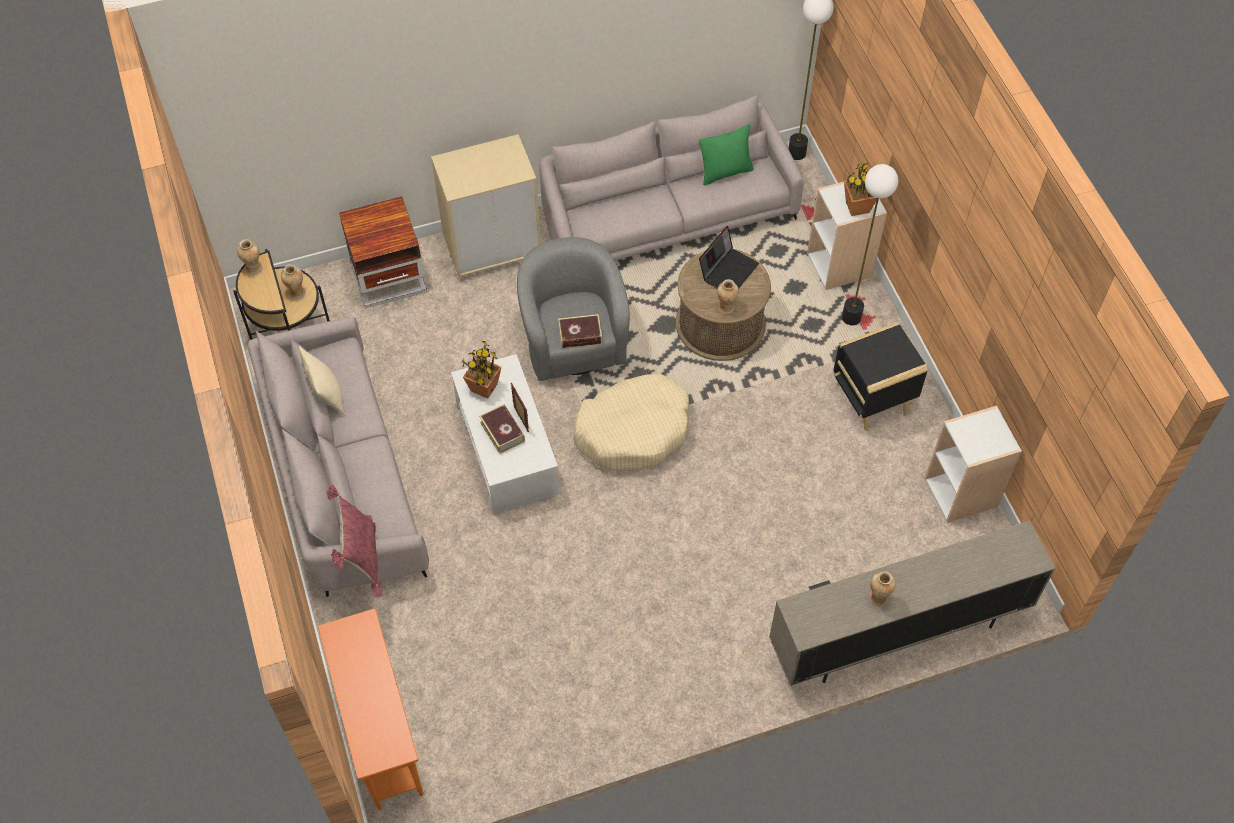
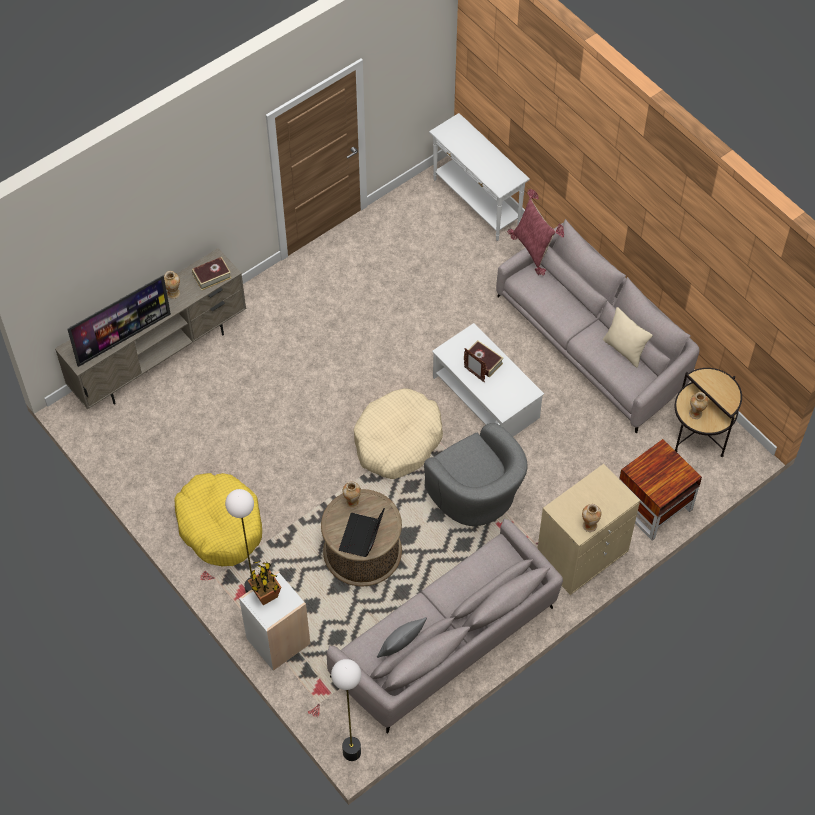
camera: 160 degrees right, 0 degrees up
(253, 268) = (732, 398): vase -> vase (589, 525)
(380, 732) = (477, 202): orange console table -> white console table
(484, 388) = (513, 389): potted plant -> none
(580, 335) = (460, 454): book -> book (212, 276)
(725, 172) = (401, 647): green pillow -> grey pillow
(871, 398) = (220, 525): black side table -> yellow dog bed
(959, 552) = (123, 339): none -> television
(961, 493) = (133, 470): bookcase -> none

